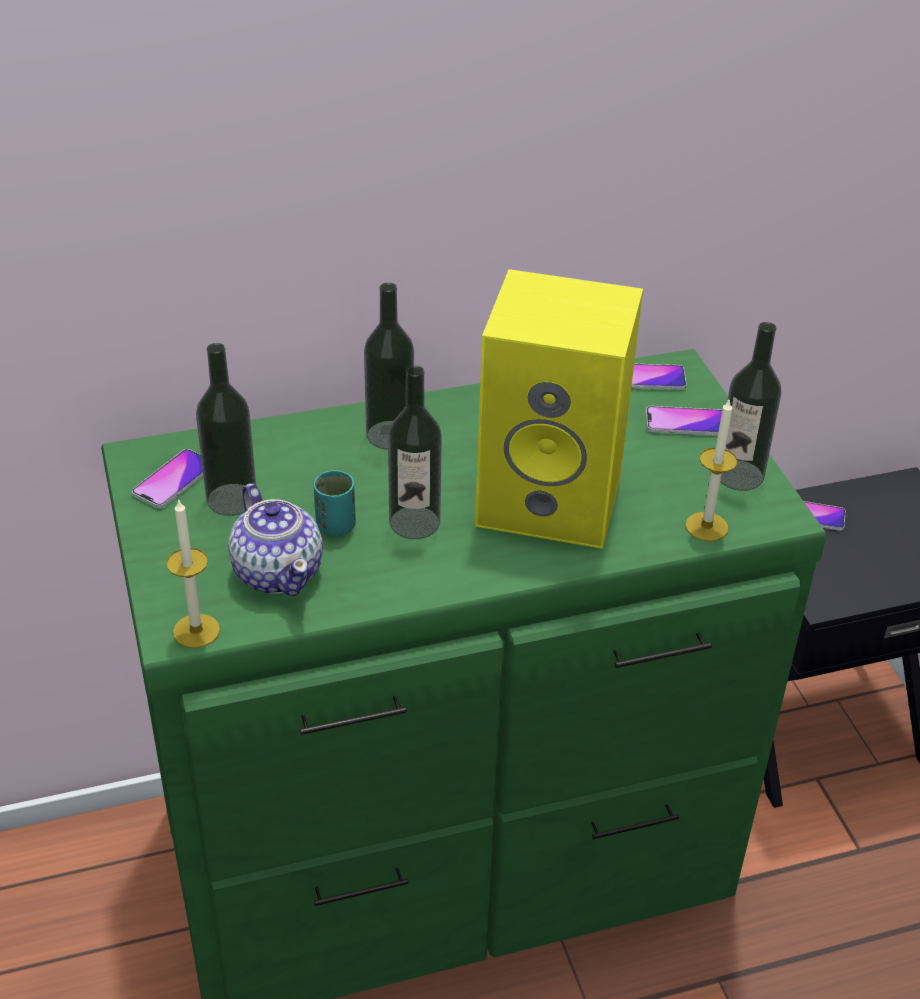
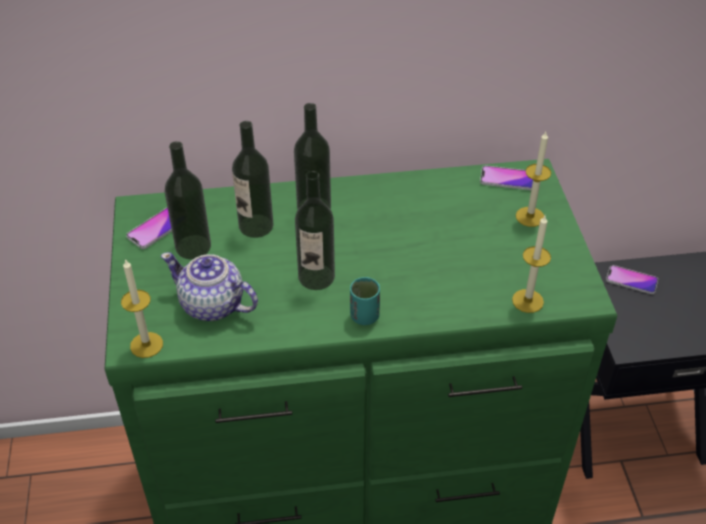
camera: 10 degrees right, 5 degrees up
(278, 572) = (213, 305): teapot -> teapot turned 135 degrees clockwise
(335, 526) = (260, 274): turquoise cup -> turquoise cup (364, 316)
(553, 499) = (420, 268): yellow speaker -> none
(685, 422) = (530, 217): phone -> candle
(739, 475) = (561, 262): bottle -> bottle (256, 226)

